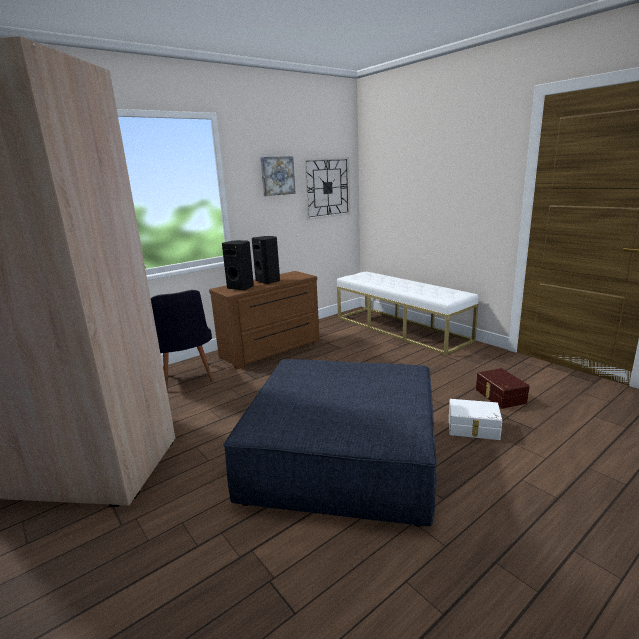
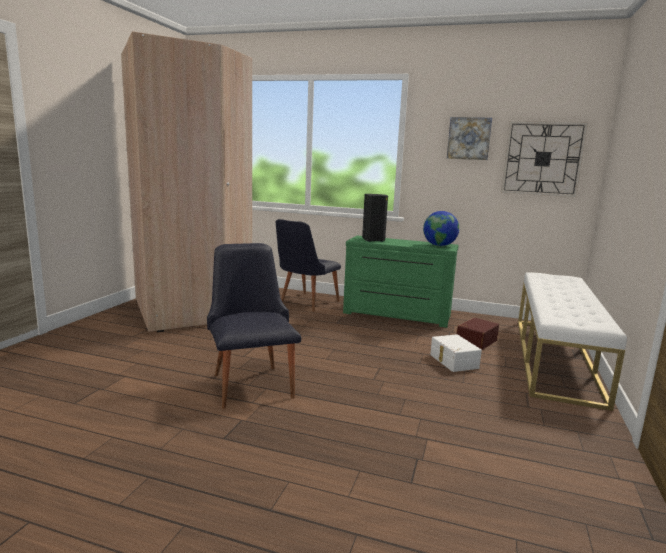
camera: 55 degrees right, 5 degrees down
(269, 281) = (406, 243): black speaker -> none
(272, 349) = (396, 315): brown dresser -> green dresser
(293, 275) = (439, 246): none -> globe
(342, 457) = (251, 381): blue ottoman -> black chair
(473, 428) = (365, 438): white storage box -> white storage box (453, 361)
(499, 396) = (468, 448): brown storage box -> brown storage box (475, 341)

